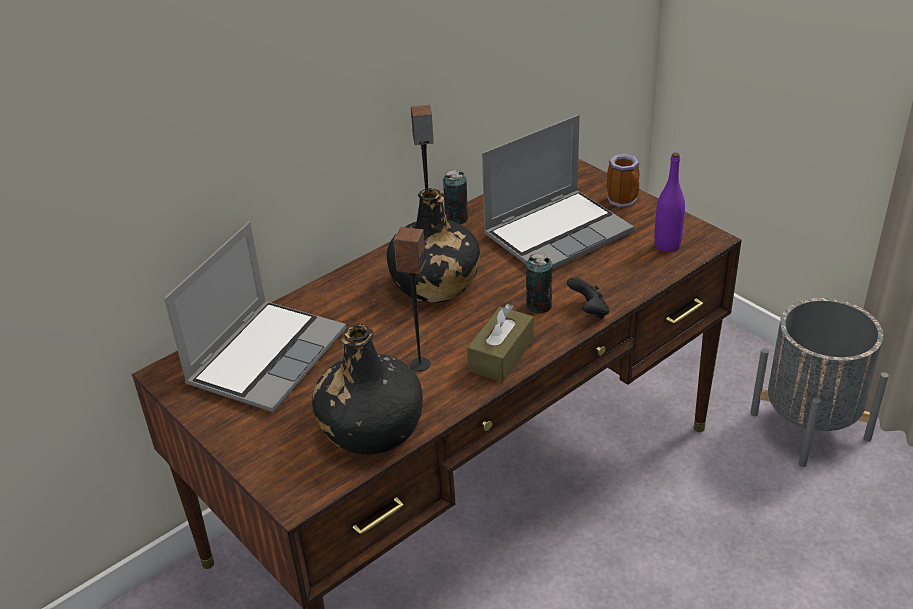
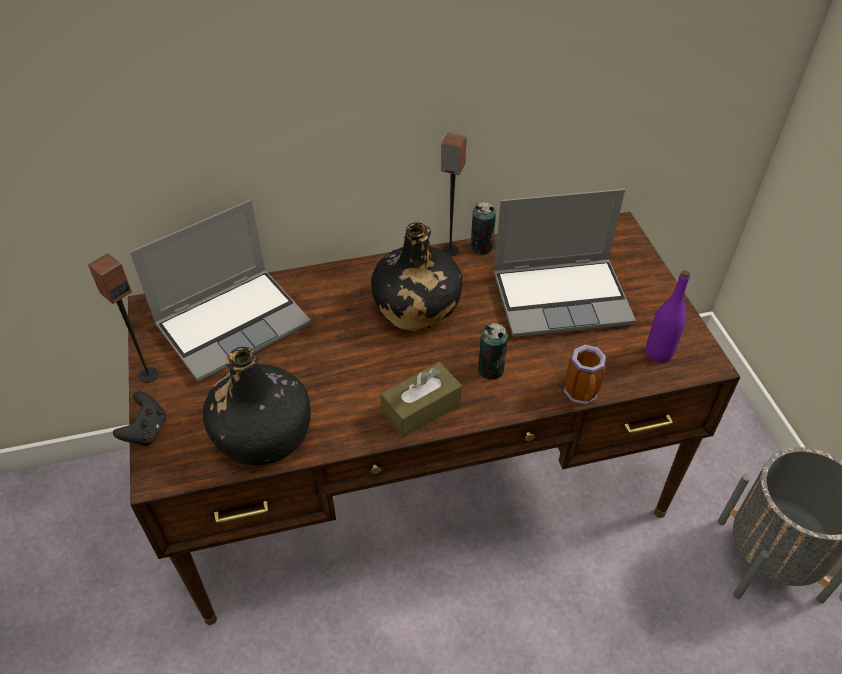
camera: 25 degrees right, 10 degrees up
(419, 364) = (346, 386): speaker -> speaker (148, 375)
(589, 311) = (532, 395): black game controller -> black game controller (146, 431)
(624, 201) = (650, 287): mug -> mug (583, 394)

